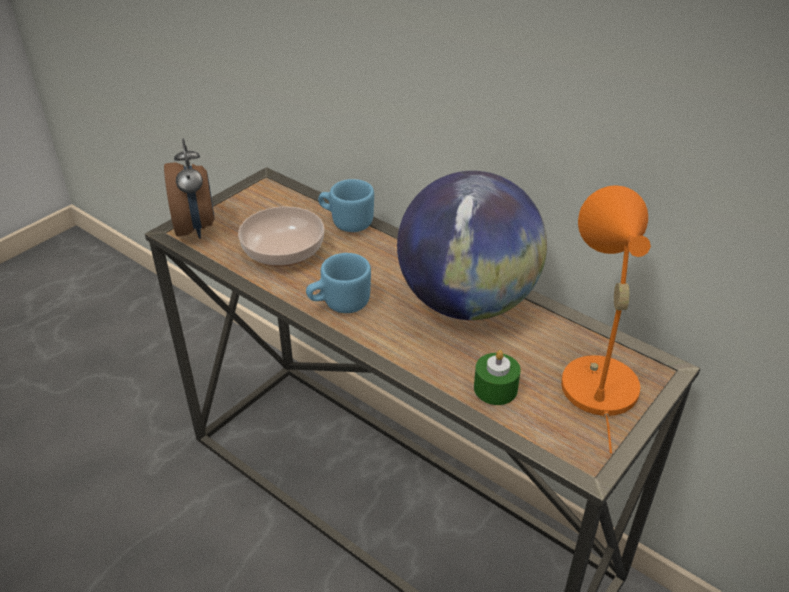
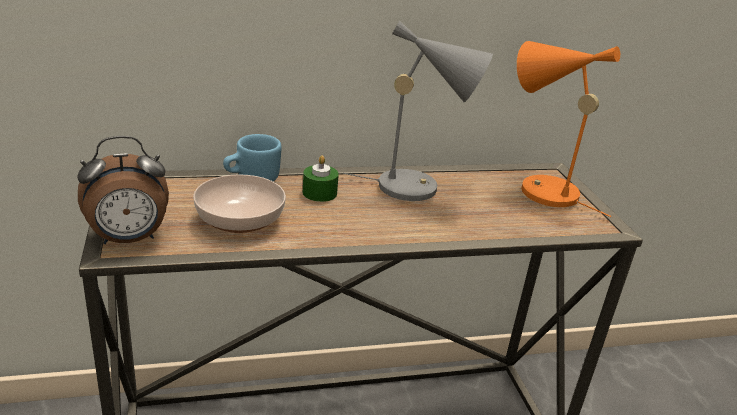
camera: 55 degrees left, 10 degrees down
(196, 228) = (128, 239): alarm clock -> alarm clock turned 135 degrees clockwise
(339, 304) = (347, 229): blue mug -> none
(467, 302) = (417, 188): globe -> grey table lamp
(495, 388) = (515, 221): green candle -> green candle (319, 193)

